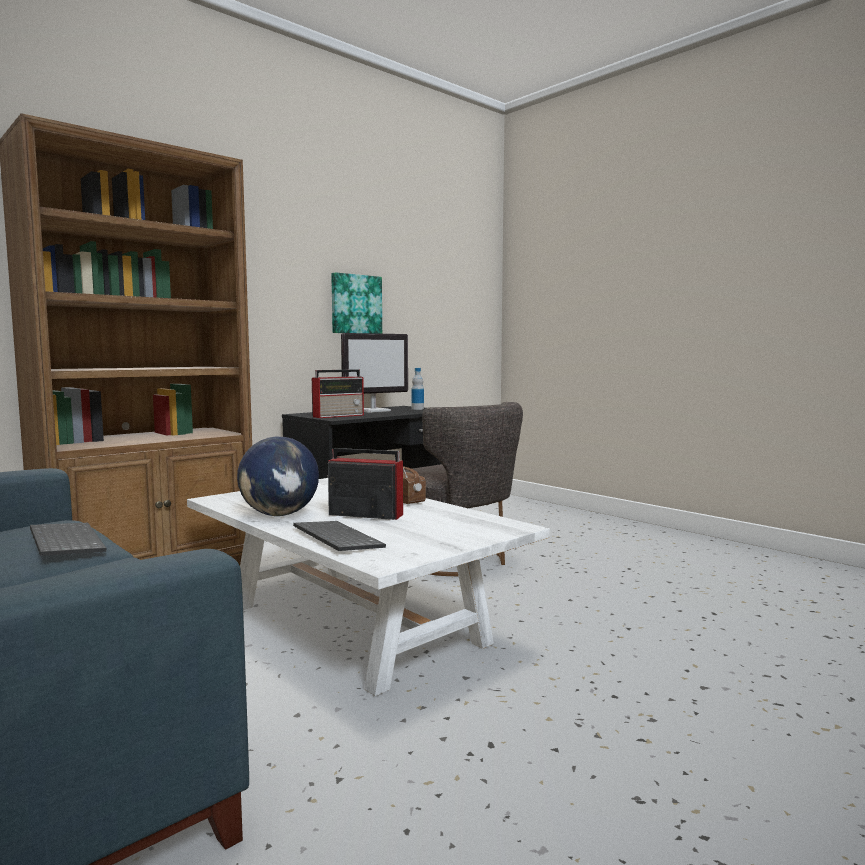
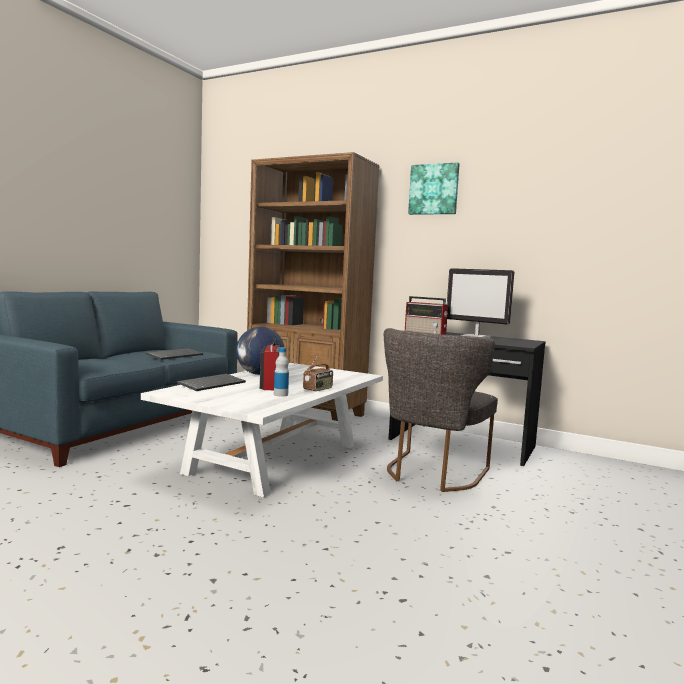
camera: 70 degrees right, 0 degrees up
(355, 304) = (502, 244): picture -> picture (434, 189)
(417, 409) = (519, 342): bottle -> bottle (281, 394)

